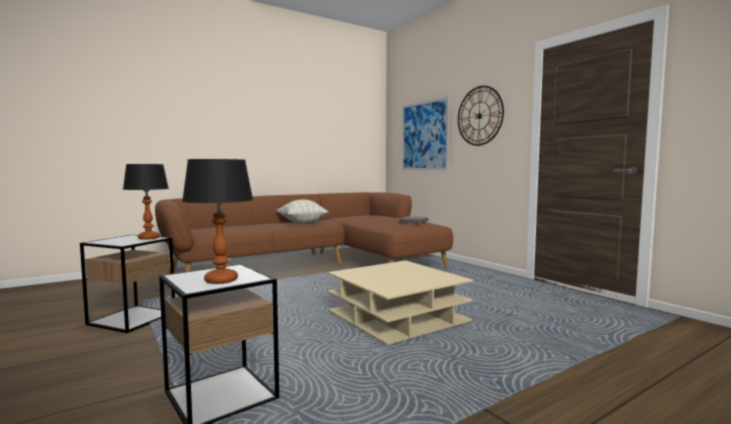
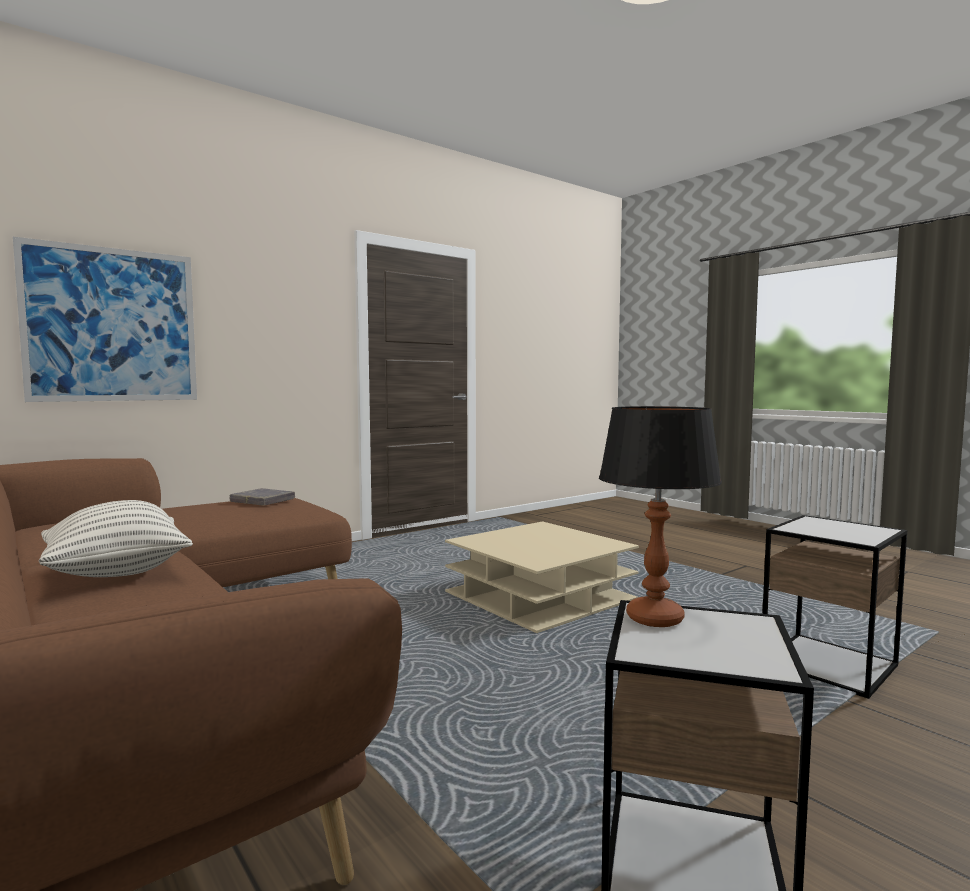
camera: 95 degrees left, 0 degrees up
(221, 280) = (844, 526): table lamp -> none
(479, 116) = (267, 309): wall clock -> none

